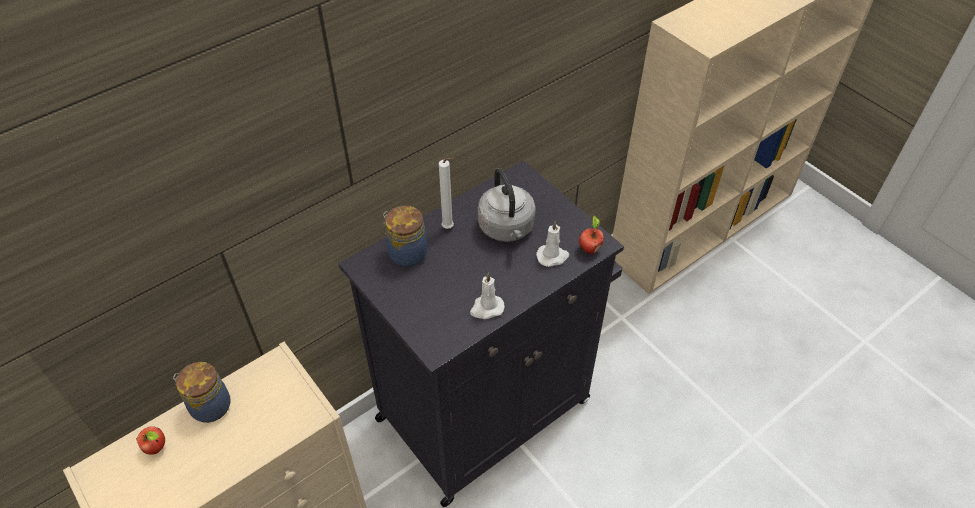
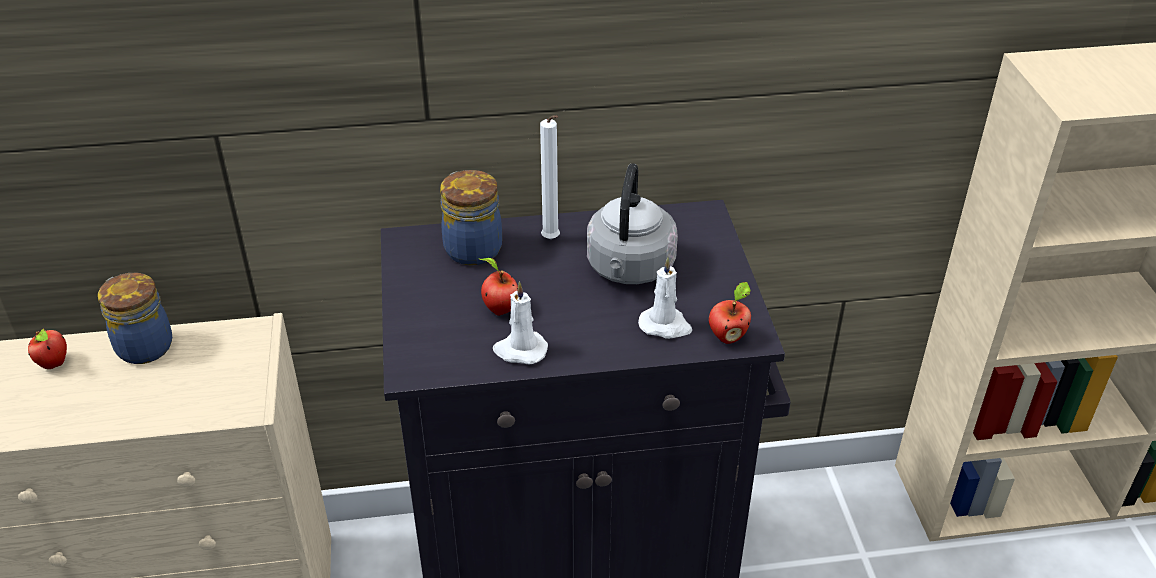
camera: 30 degrees right, 10 degrees down
(454, 287) = (499, 309): none -> apple

